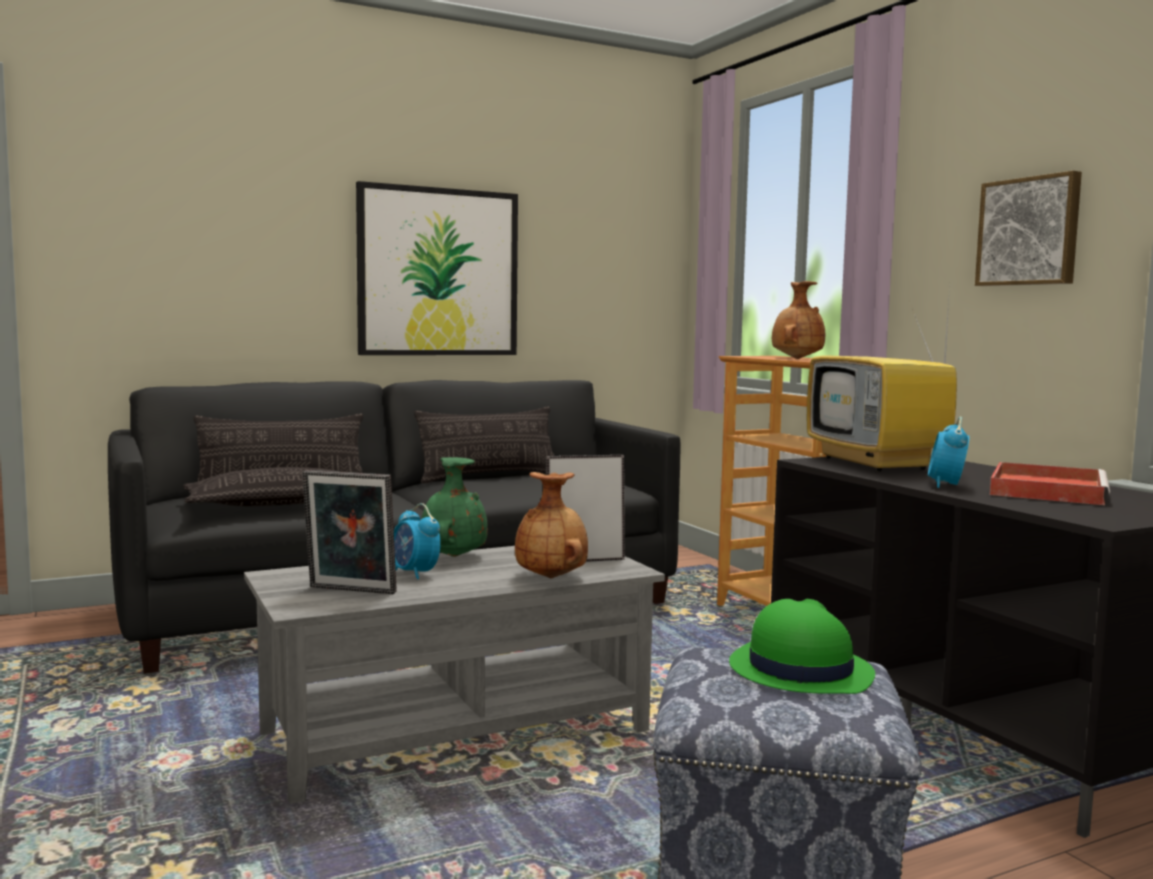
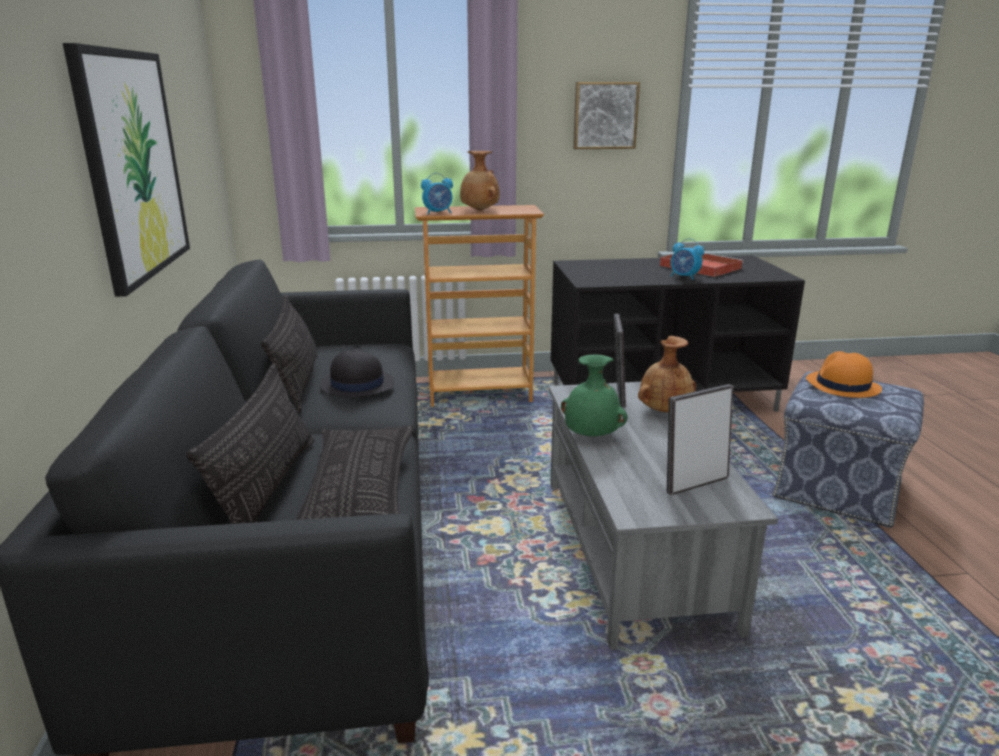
camera: 70 degrees left, 15 degrees up
(350, 591) = (694, 483): picture frame -> picture frame turned 150 degrees counterclockwise
(414, 573) = (643, 454): alarm clock -> alarm clock (438, 213)
(492, 485) = (356, 385): none -> black hat
(799, 670) = (842, 385): green hat -> orange hat
(878, 464) = (604, 274): television -> none

